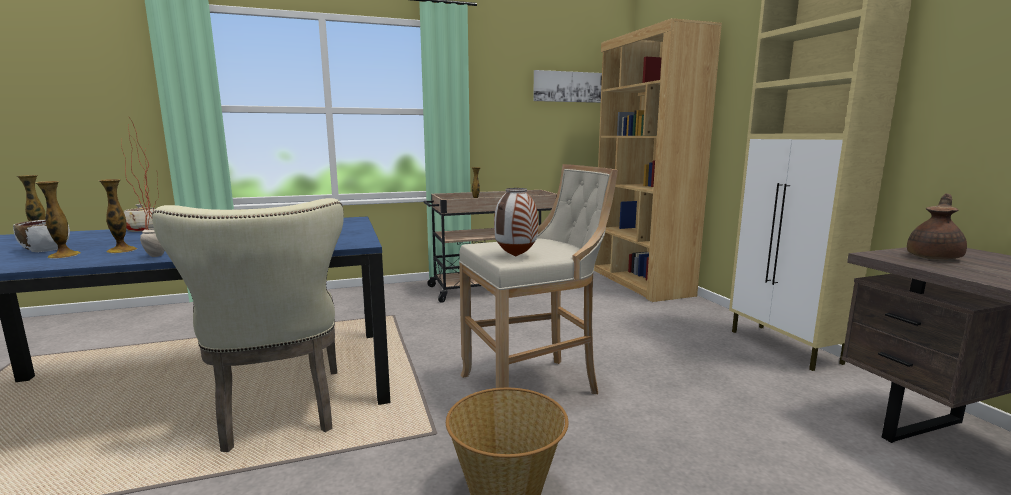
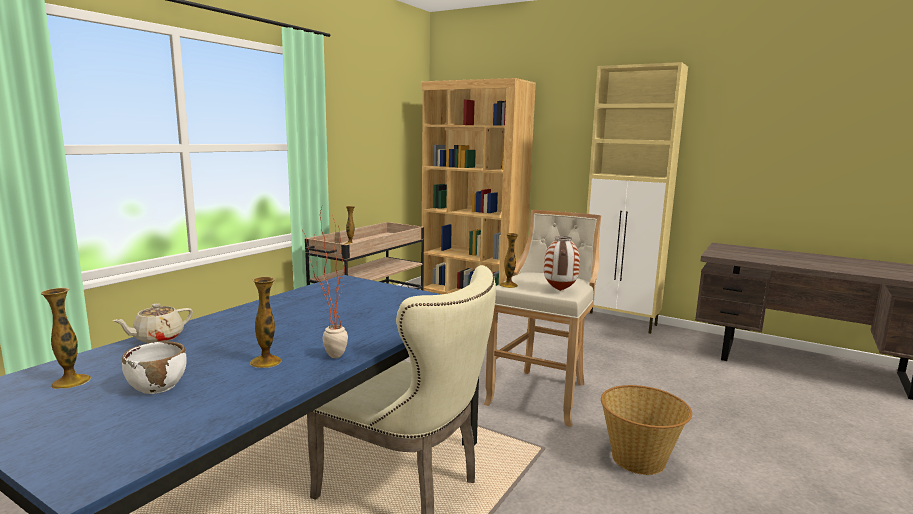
camera: 40 degrees left, 0 degrees up
(64, 255) = (224, 384): vase -> vase (508, 285)
(573, 87) = (393, 120): picture -> none
(934, 257) = (731, 252): brown teapot -> none

